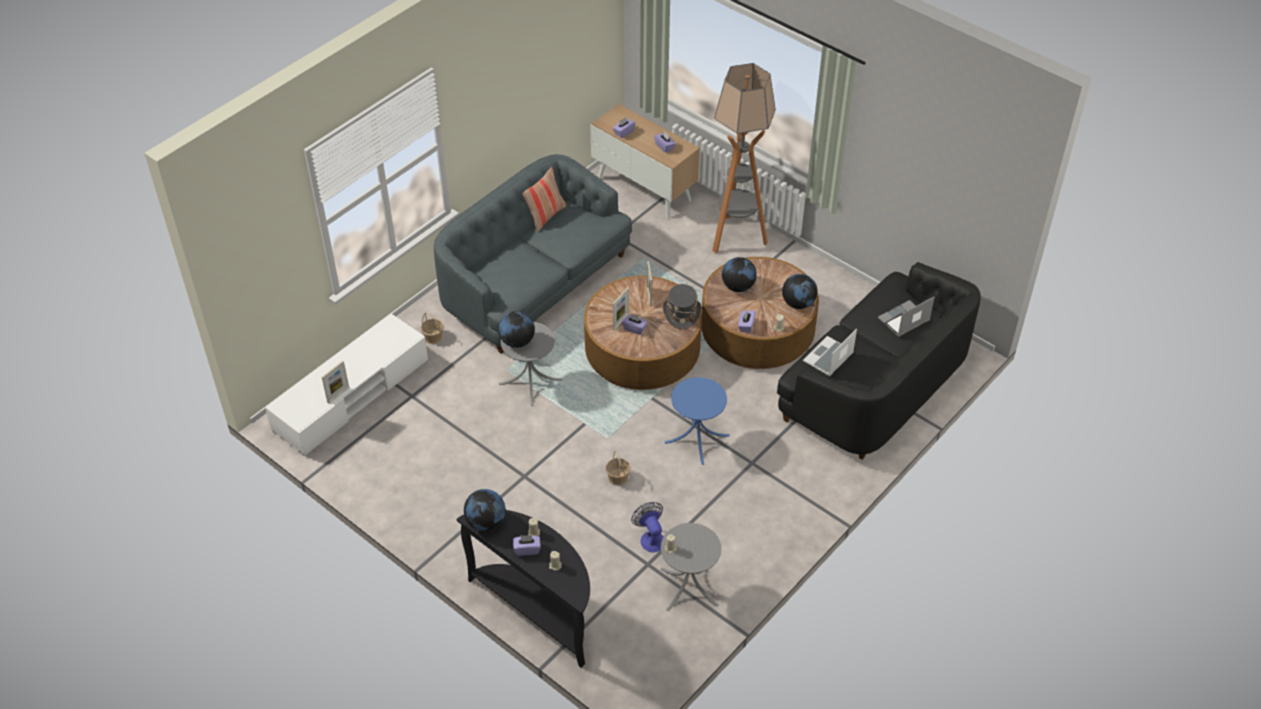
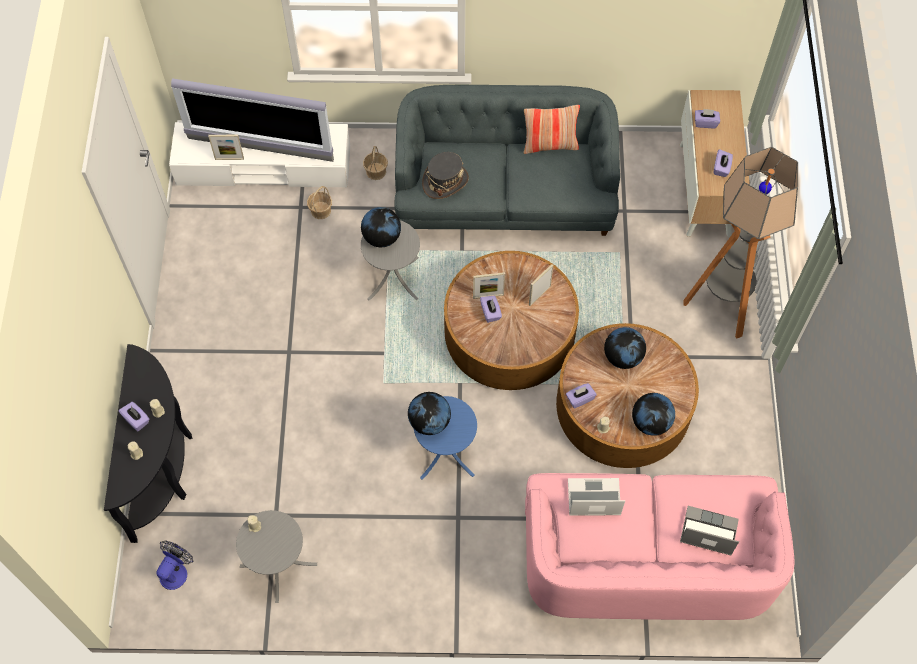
camera: 50 degrees right, 15 degrees up
(353, 373) = (260, 151): none -> television
(486, 522) = (140, 368): globe -> globe (429, 422)
(618, 477) = (348, 423): basket -> basket (320, 210)
(650, 538) = (305, 496): fan -> fan (176, 571)
(681, 313) = (544, 335): grey hat -> grey hat (445, 181)
(875, 387) = (646, 559): black sofa -> pink sofa

